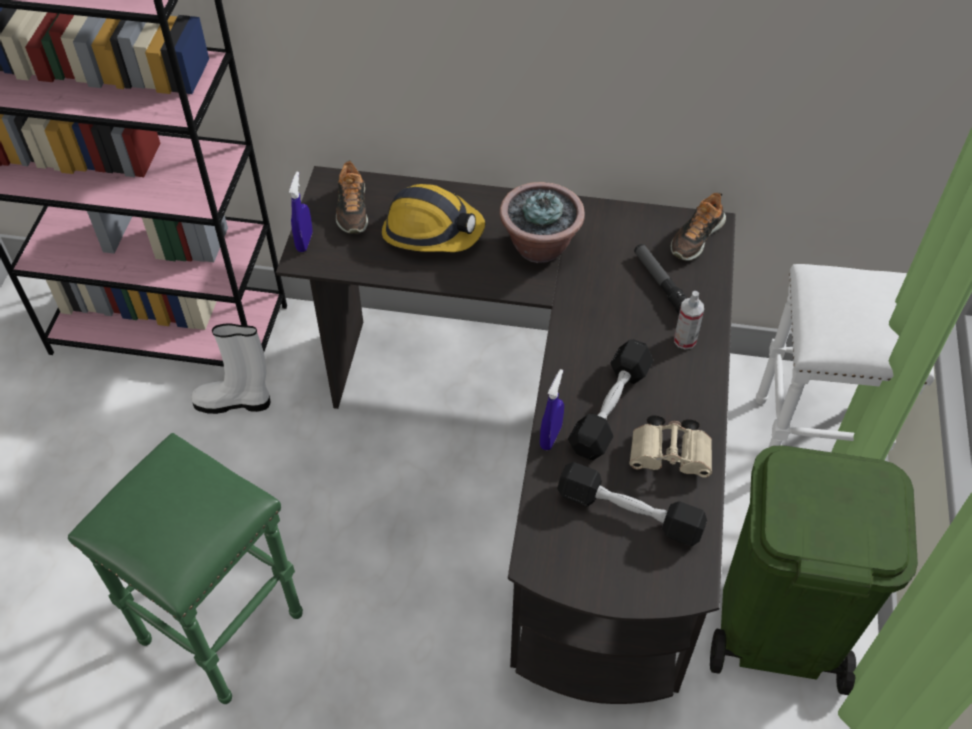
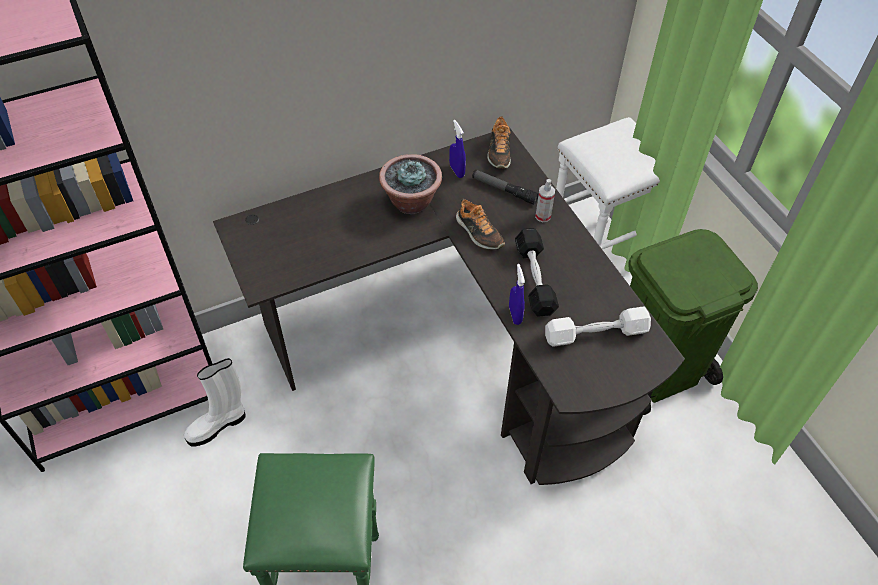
camera: 35 degrees left, 0 degrees up
(304, 241) = (251, 275): blue spray bottle -> blue spray bottle (457, 171)
(352, 209) = (266, 237): shoe -> shoe (478, 233)
(432, 231) = (333, 225): hard hat -> none
(629, 513) = (596, 334): black dumbbell -> white dumbbell
(672, 456) = (591, 288): beige binoculars -> none

